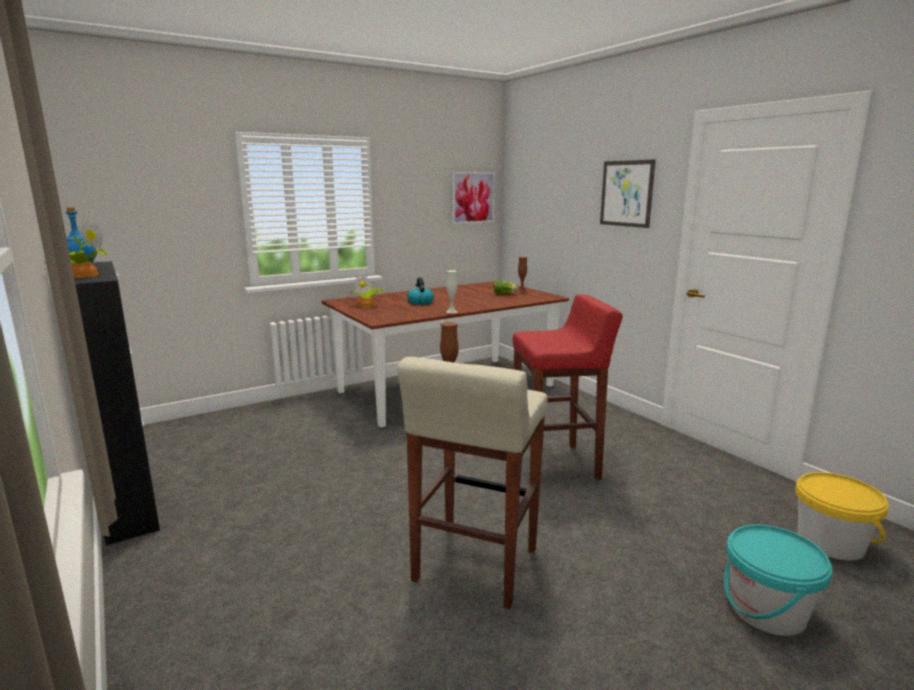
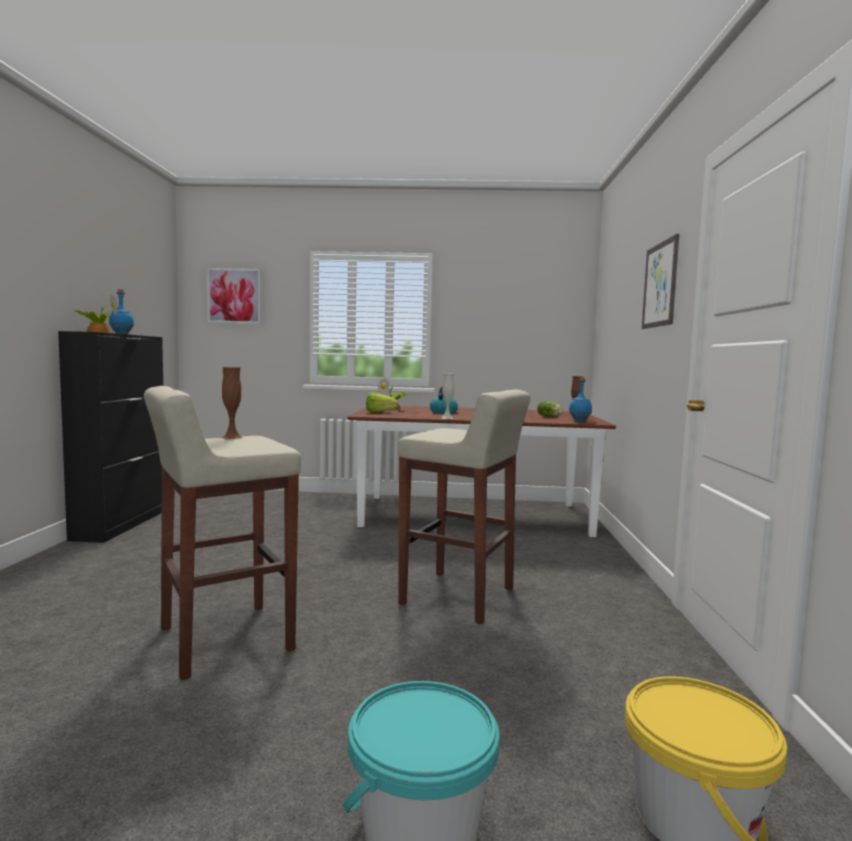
camera: 35 degrees right, 10 degrees down
(380, 313) = (382, 412): none -> lettuce
(472, 197) = (552, 315): picture -> picture (234, 296)
(539, 297) = (579, 421): none -> blue bottle
(556, 464) = (459, 597): red stool -> beige stool

